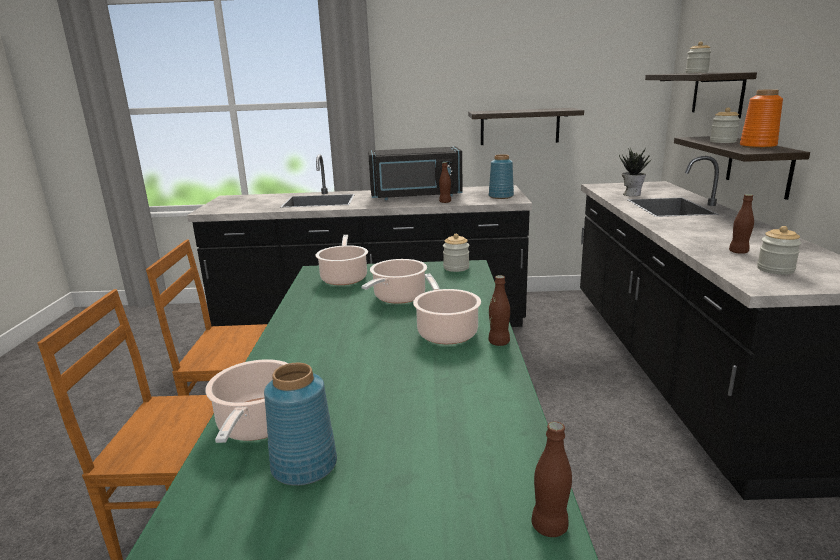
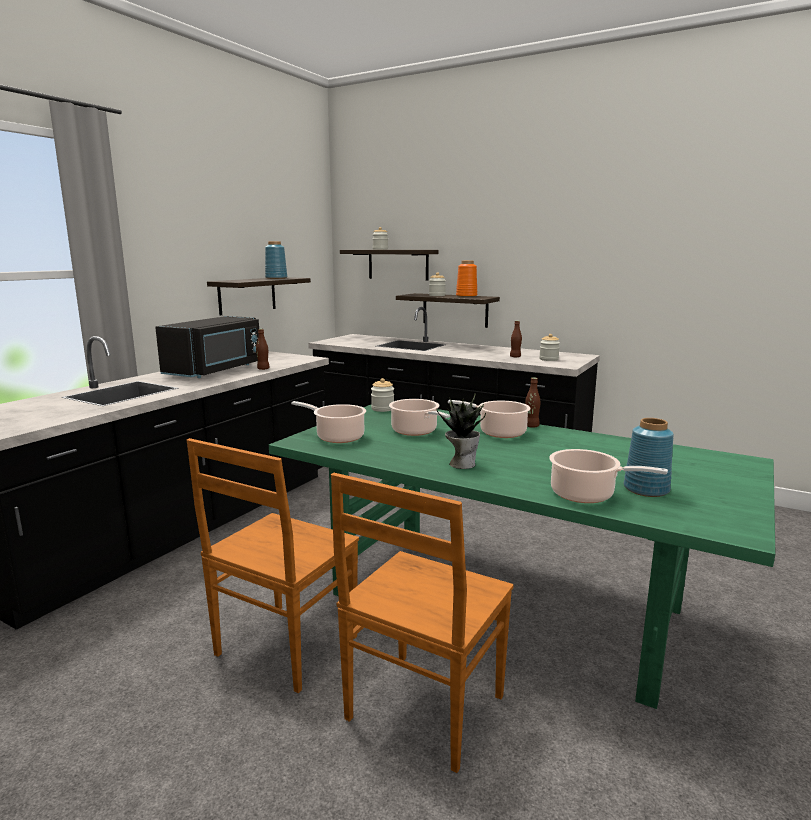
camera: 60 degrees left, 5 degrees down
(501, 196) = (289, 358): blue vase -> blue vase (276, 278)
(549, 526) = (722, 456): brown bottle -> none
(631, 194) = (366, 343): potted plant -> potted plant (461, 464)

